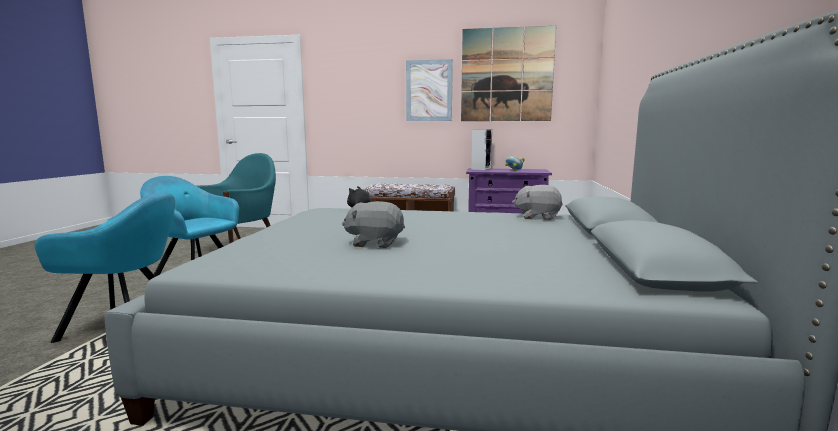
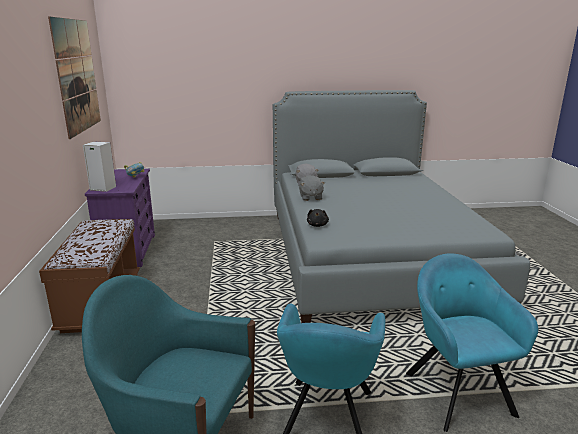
camera: 105 degrees left, 10 degrees up
(375, 243) = (406, 209): grey plush toy -> grey plush toy (310, 197)
(429, 90) = (44, 105): picture -> none

